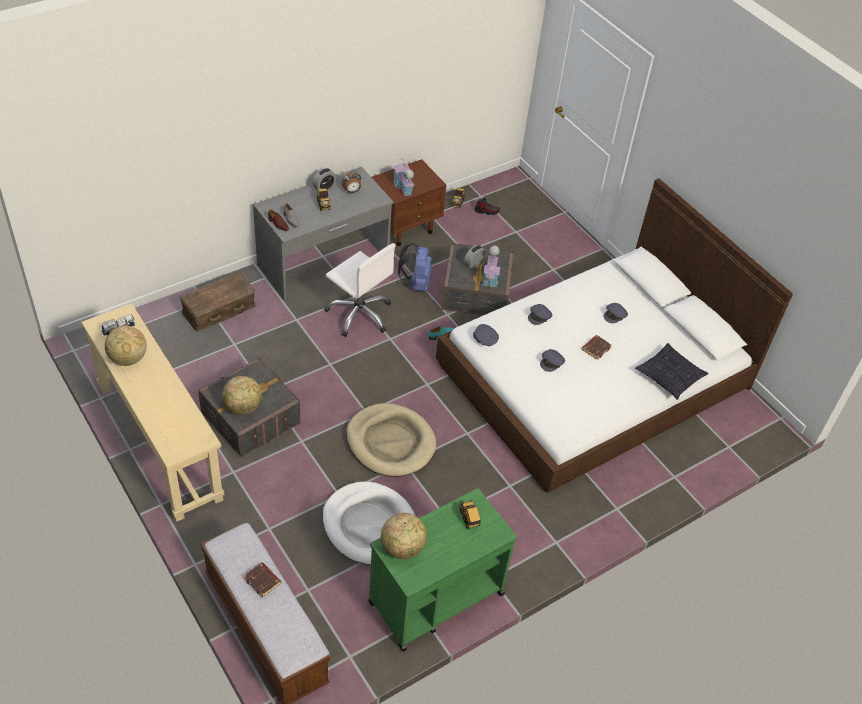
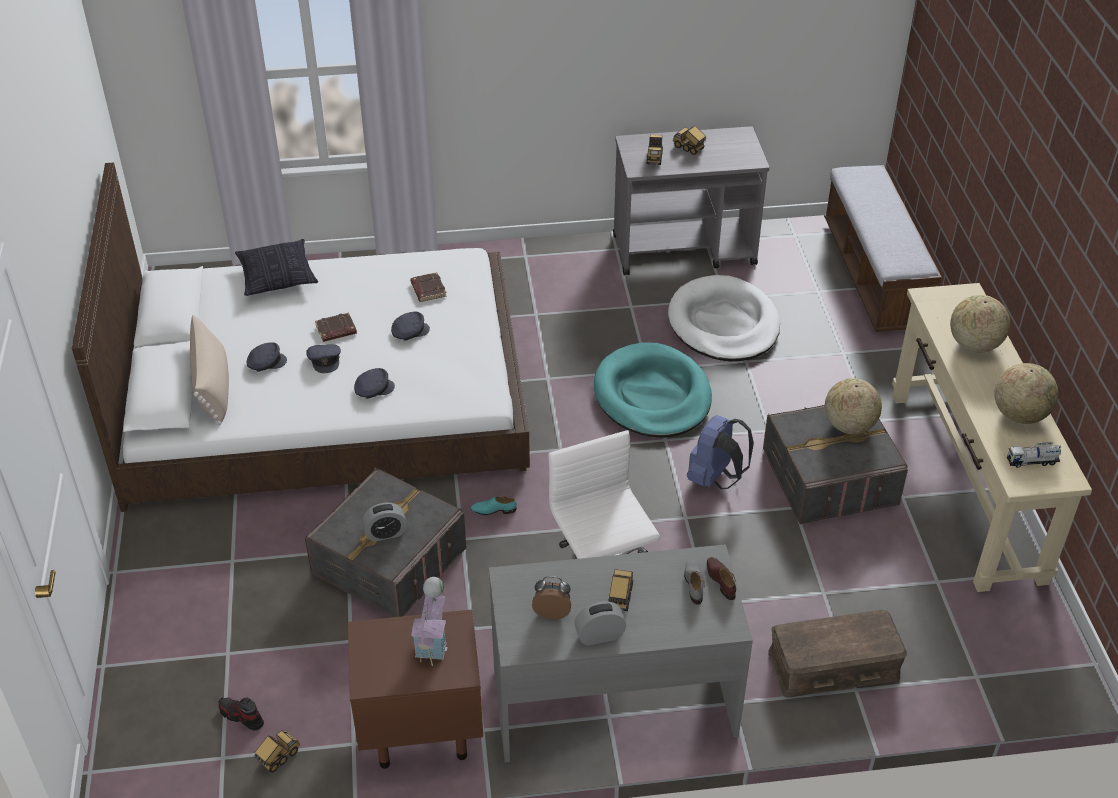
camera: 150 degrees left, 5 degrees down
(263, 581) = (881, 224): brown book -> brown book (428, 290)
(390, 442) = (652, 396): beige dog bed -> turquoise dog bed
(402, 548) = (737, 155): globe -> globe (974, 345)
(416, 283) = (476, 607): blue backpack -> blue backpack (715, 478)
(435, 598) = (685, 250): green cart -> grey cart
(447, 542) = (689, 148): none -> toy truck
(484, 339) = (475, 382): grey cap -> grey cap (325, 360)
(490, 278) = (380, 501): toy house -> none
(628, 292) = (213, 387): none -> beige pillow

